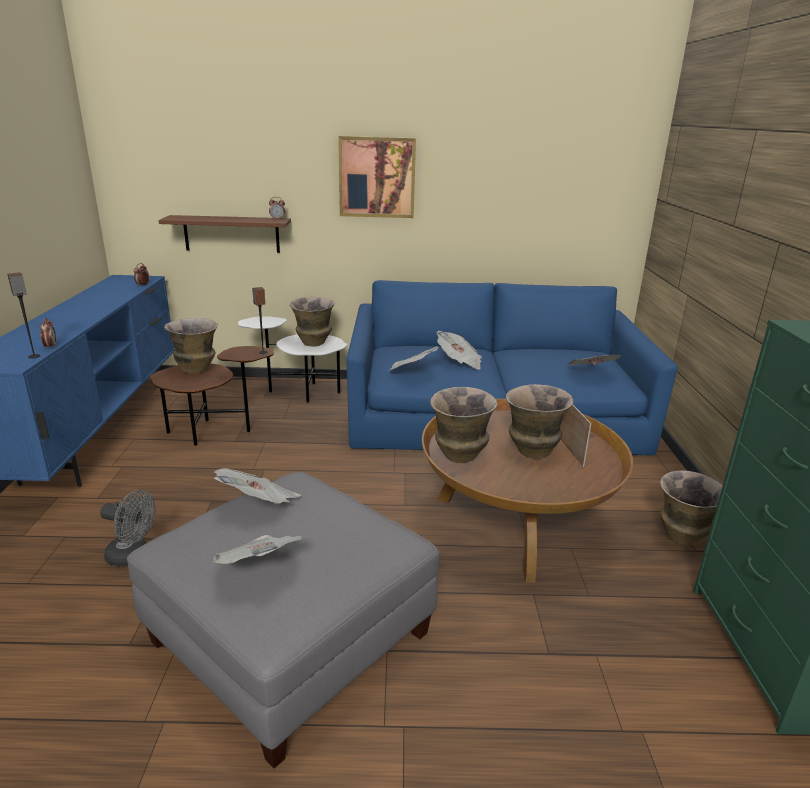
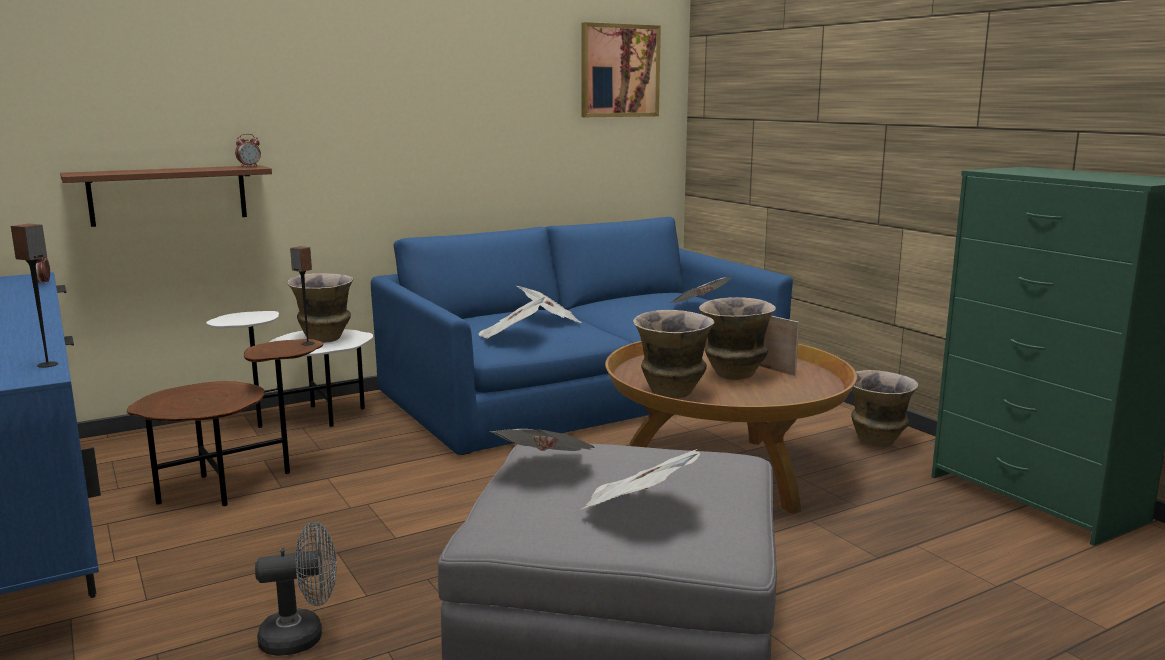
camera: 30 degrees left, 10 degrees down
(50, 347) = (50, 353): alarm clock -> none
(196, 369) = (194, 391): vase -> none
(377, 177) = (380, 103): picture -> picture (619, 71)

